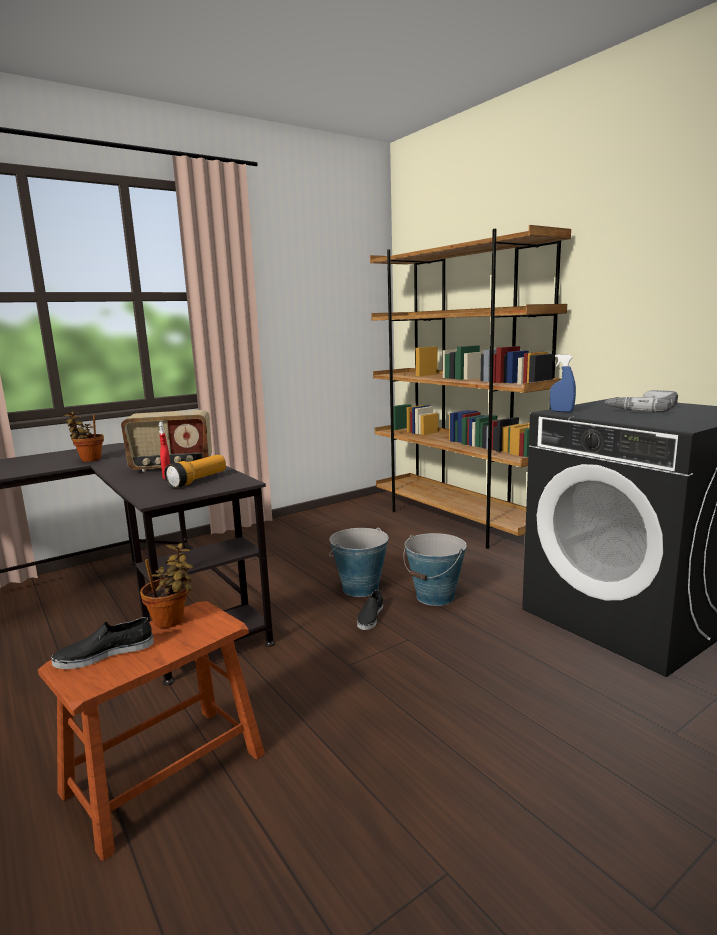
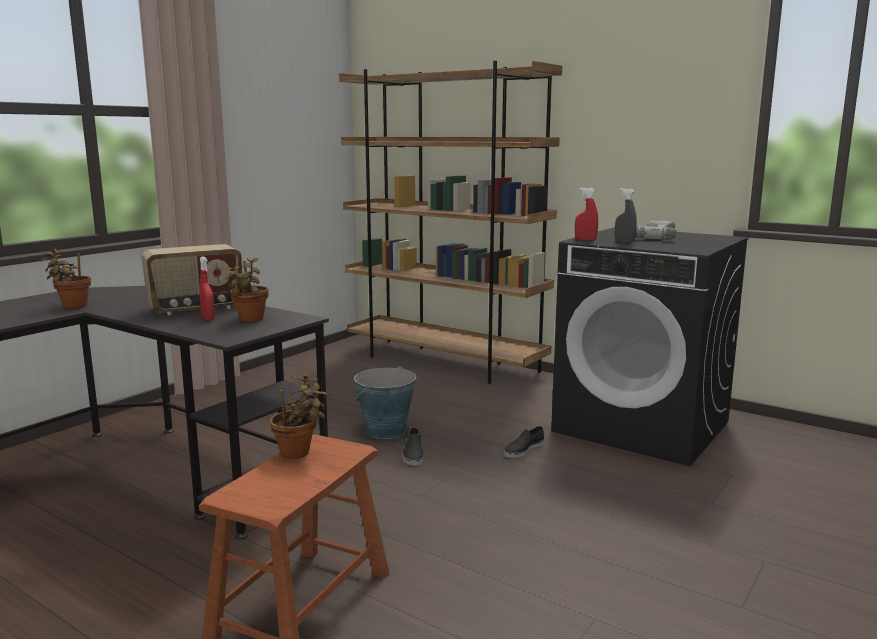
camera: 20 degrees left, 0 degrees up
(105, 653) = (260, 483): black shoe -> black shoe (523, 449)
(198, 481) = (250, 319): flashlight -> potted plant
(435, 597) = (465, 430): bucket -> none
(561, 411) = (585, 240): blue spray bottle -> red spray bottle
(604, 414) = (624, 242): none -> grey spray bottle

